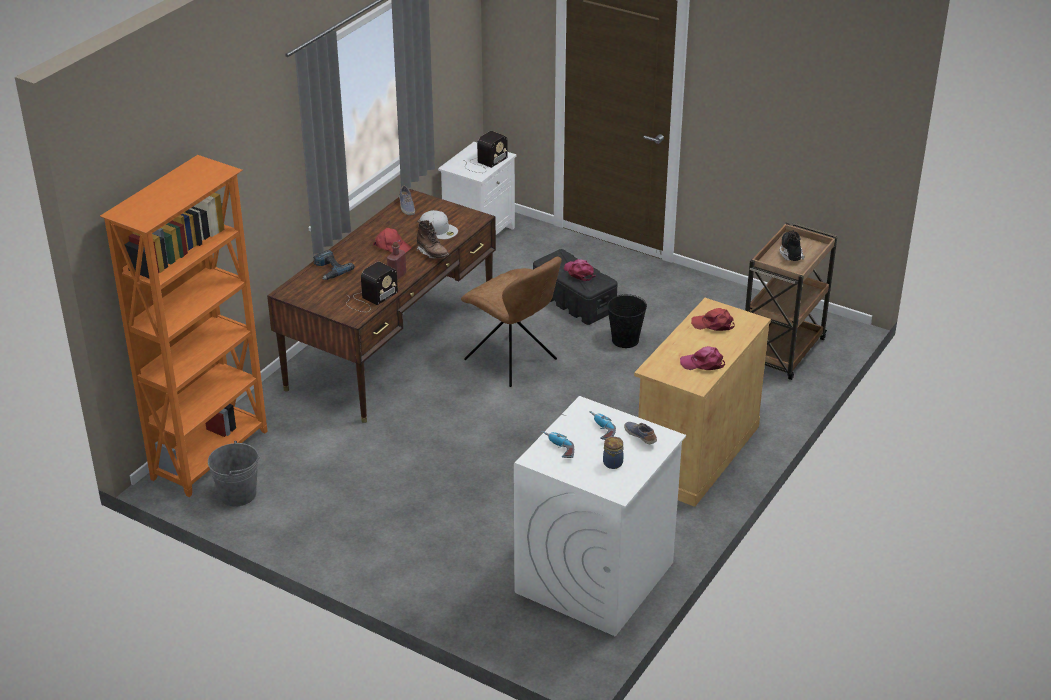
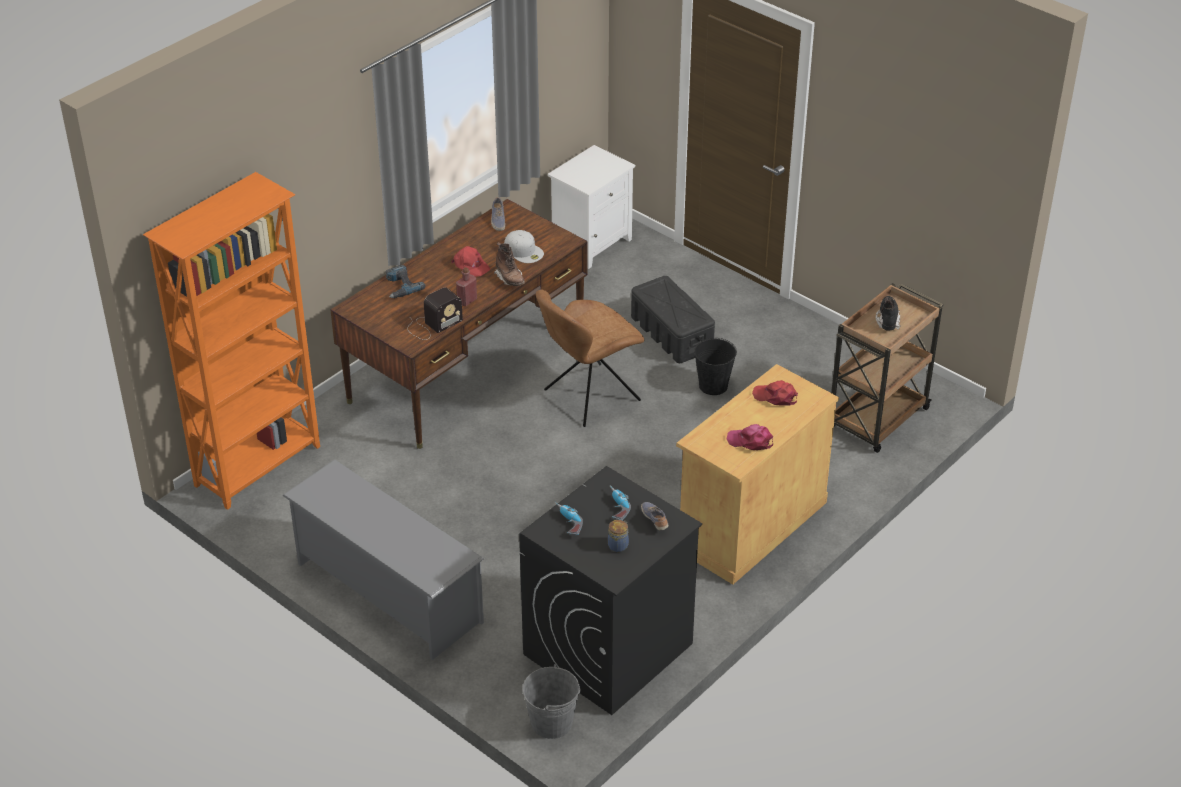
camera: 10 degrees right, 5 degrees up
(238, 494) = (275, 512): grey bucket -> grey bucket (551, 722)
(367, 553) = (387, 592): none -> grey shoe rack
(484, 163) = (598, 172): radio -> none
(513, 361) = (589, 396): brown chair -> brown chair turned 90 degrees clockwise
(579, 272) = (677, 306): pink cap -> none
(594, 578) = (607, 649): white washing machine -> black washing machine

